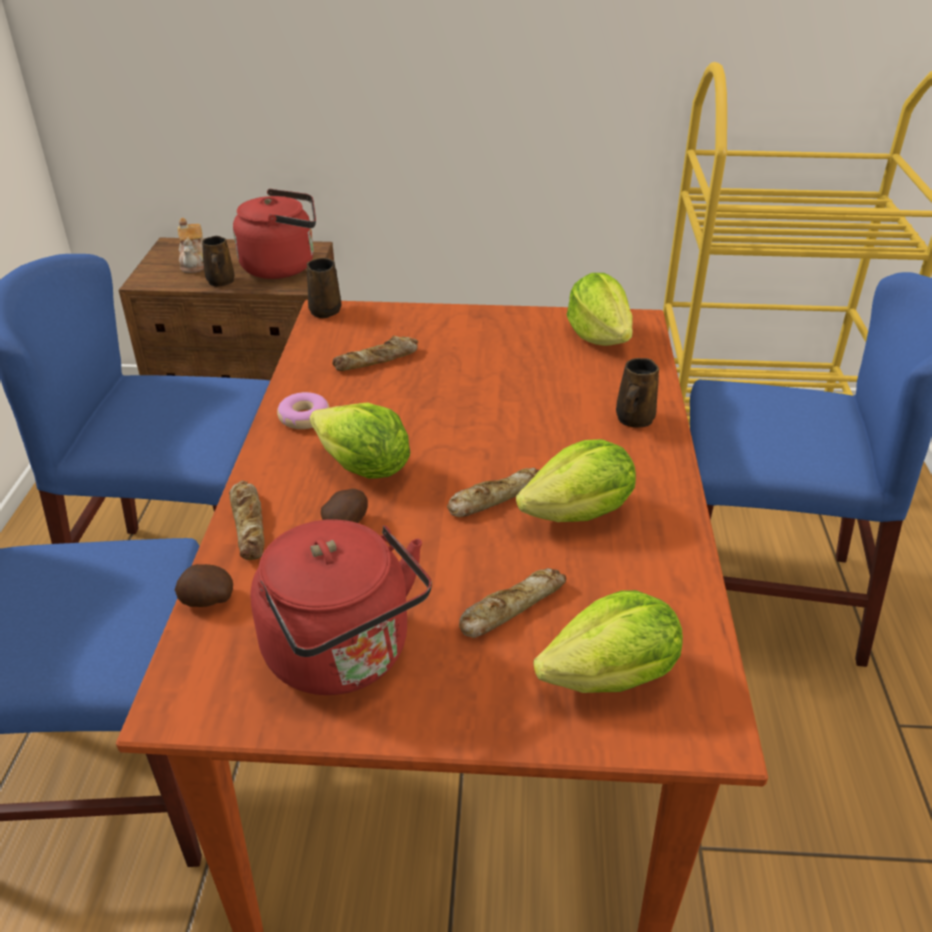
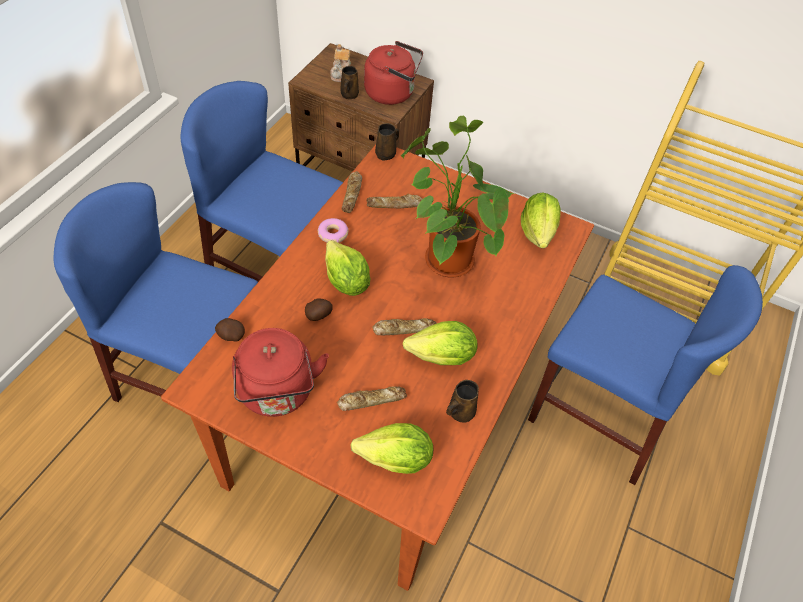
camera: 20 degrees right, 15 degrees up
(249, 525) = (271, 297): bread -> bread (352, 194)
(493, 398) = (444, 258): none -> potted plant
(633, 420) = (515, 304): brown mug -> brown mug (460, 412)

